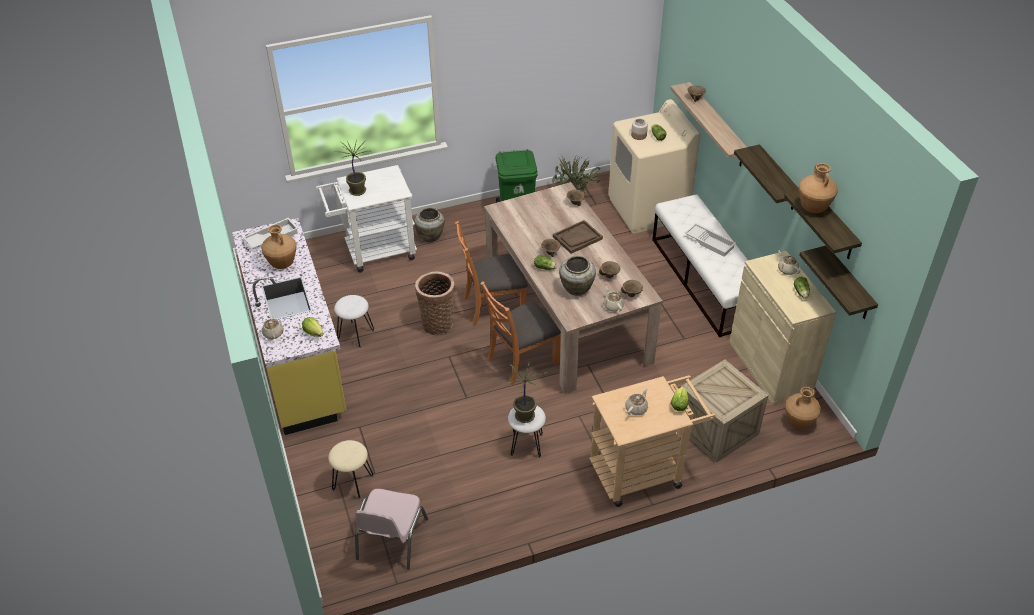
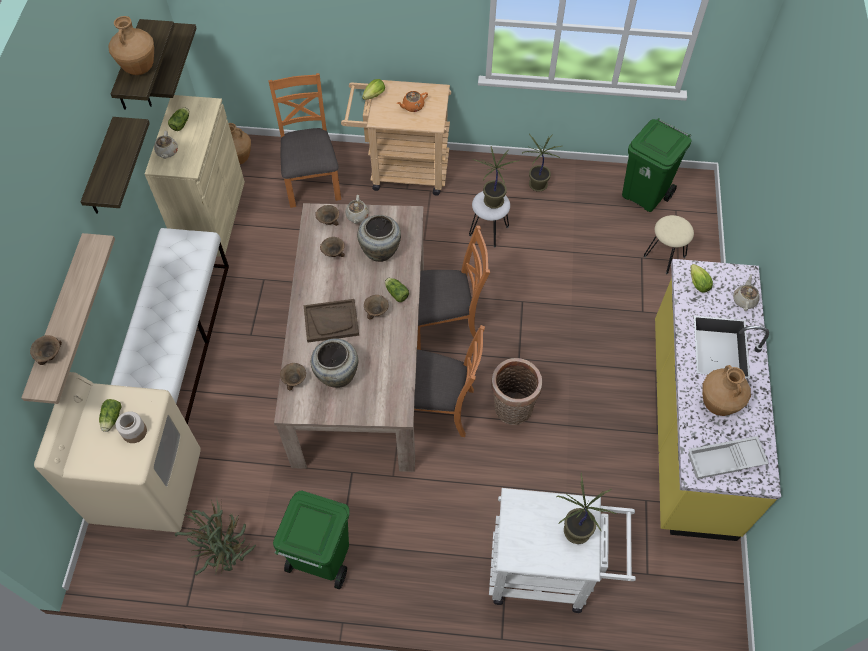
camera: 155 degrees left, 15 degrees up
(355, 334) = (614, 434): white stool -> none
(390, 540) = (645, 195): pink chair -> green trash can
(430, 236) = (459, 568): beige vase -> beige vase (336, 375)
(504, 507) = (537, 185): none -> potted plant
(636, 408) = (412, 106): beige teapot -> orange teapot
(710, 242) = (164, 309): white tray -> none
(716, 429) = (312, 180): crate -> orange chair

